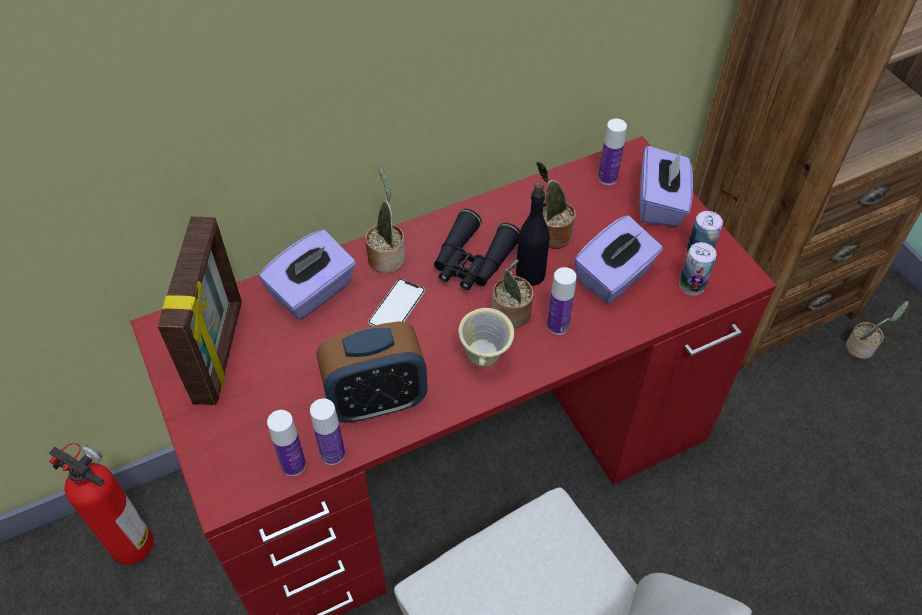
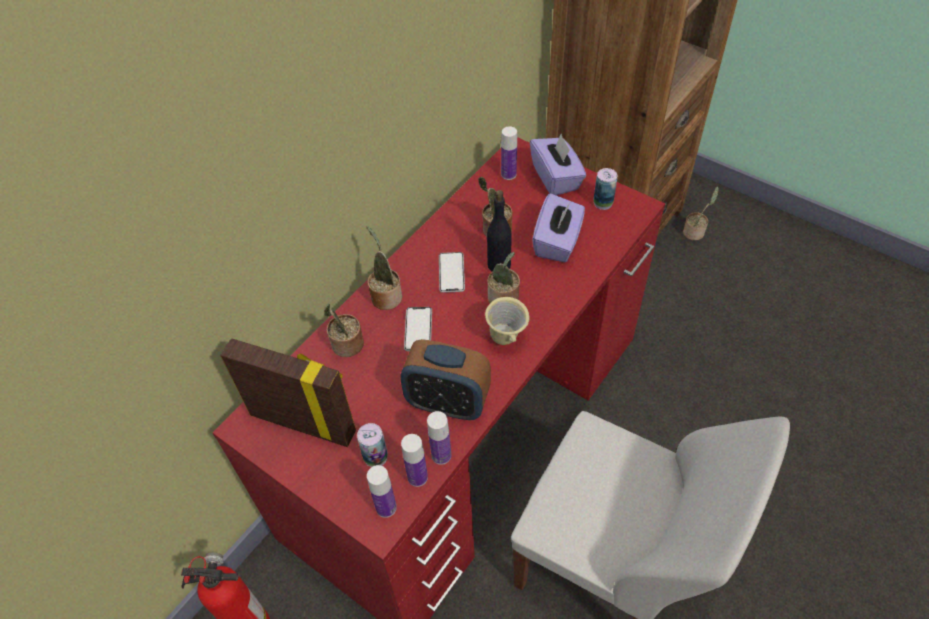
camera: 25 degrees left, 0 degrees up
(220, 351) = (304, 422): picture frame -> picture frame turned 45 degrees counterclockwise
(313, 292) = (347, 346): purple tissue box -> potted plant
(376, 400) = (448, 402): alarm clock -> alarm clock turned 60 degrees clockwise
(472, 261) = (451, 273): black binoculars -> phone
(558, 326) = (541, 292): bottle -> bottle (386, 507)
(692, 285) = (612, 226): can -> can (375, 457)

